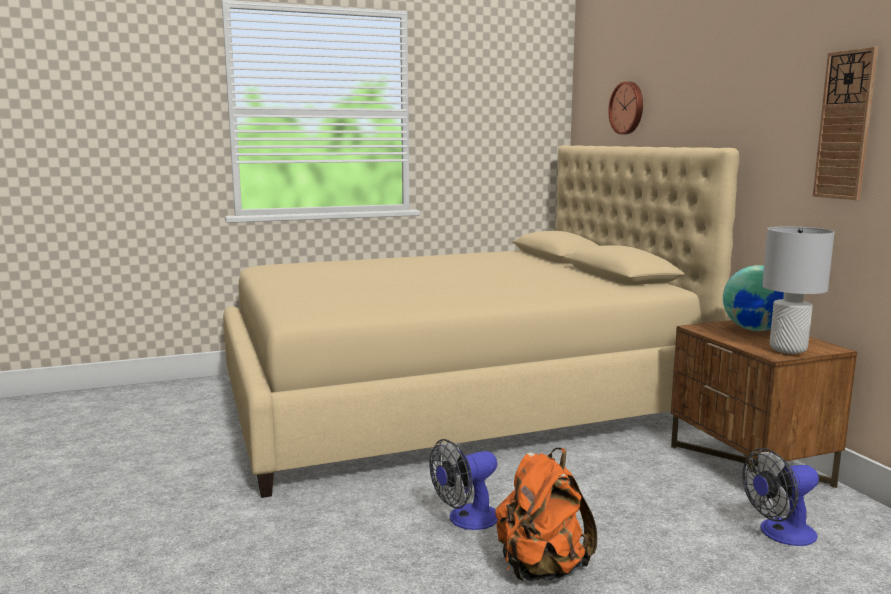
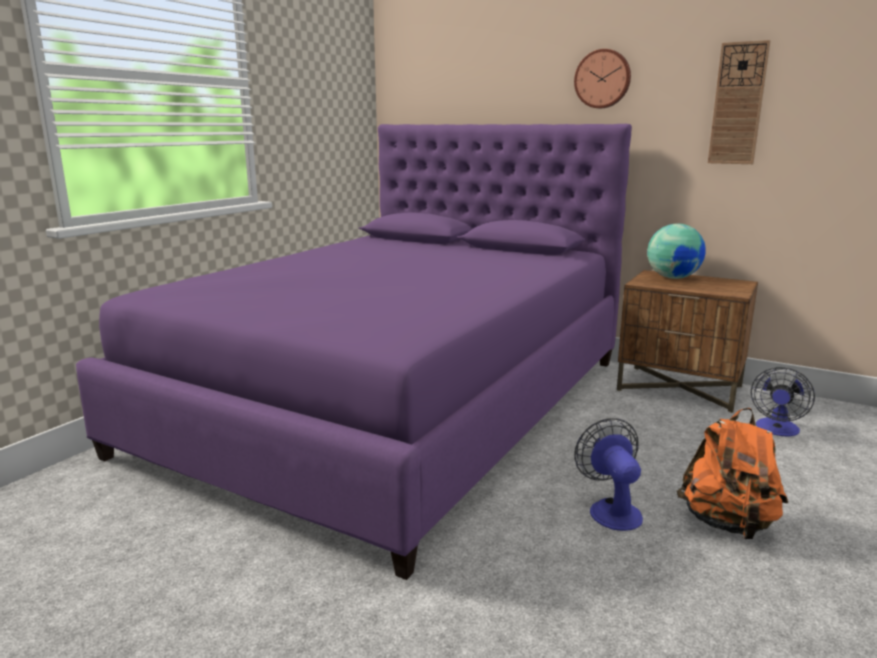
camera: 40 degrees left, 5 degrees up
(454, 400) = (397, 403): beige bed -> purple bed
(466, 520) = (611, 509): fan -> fan turned 150 degrees clockwise
(627, 108) = (467, 86): wall clock -> wall clock (603, 79)
(787, 351) = (733, 290): grey table lamp -> none

